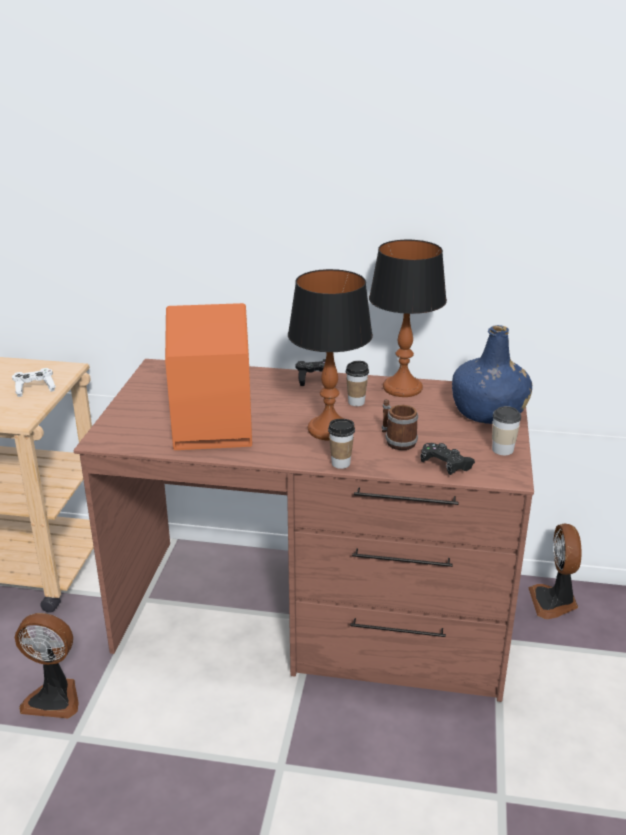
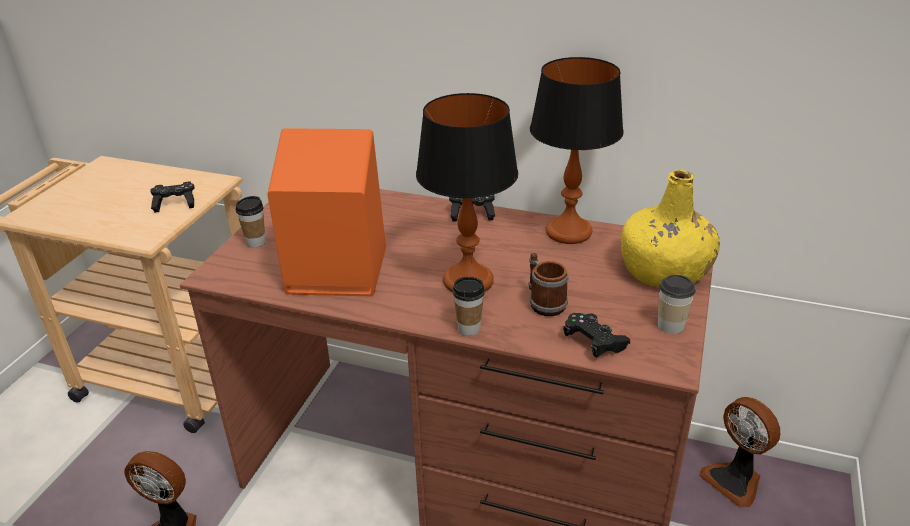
camera: 10 degrees right, 5 degrees up
(35, 389) = (175, 204): white game controller -> black game controller
(356, 402) = (510, 247): cup -> cup (256, 242)
(489, 412) = (664, 271): blue bottle -> yellow bottle
(554, 602) = (734, 480): fan -> fan turned 45 degrees counterclockwise

